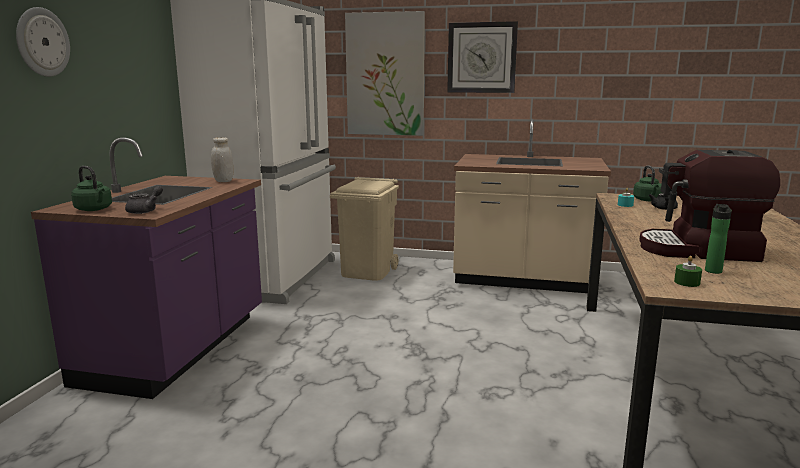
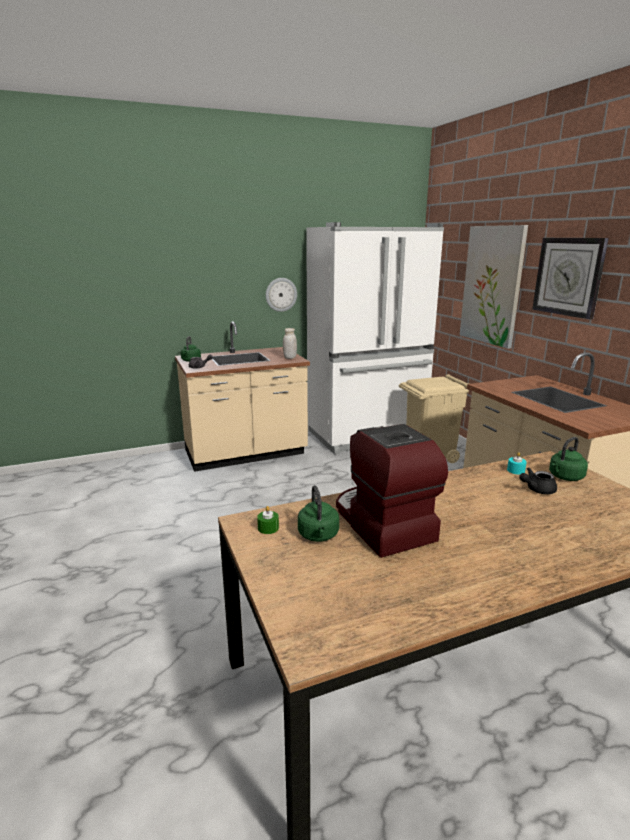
camera: 55 degrees right, 5 degrees up
(42, 42) = (195, 266): wall clock -> wall clock (281, 294)
(178, 349) = (245, 454): purple counter -> beige counter
(713, 270) = (318, 536): bottle -> green kettle

